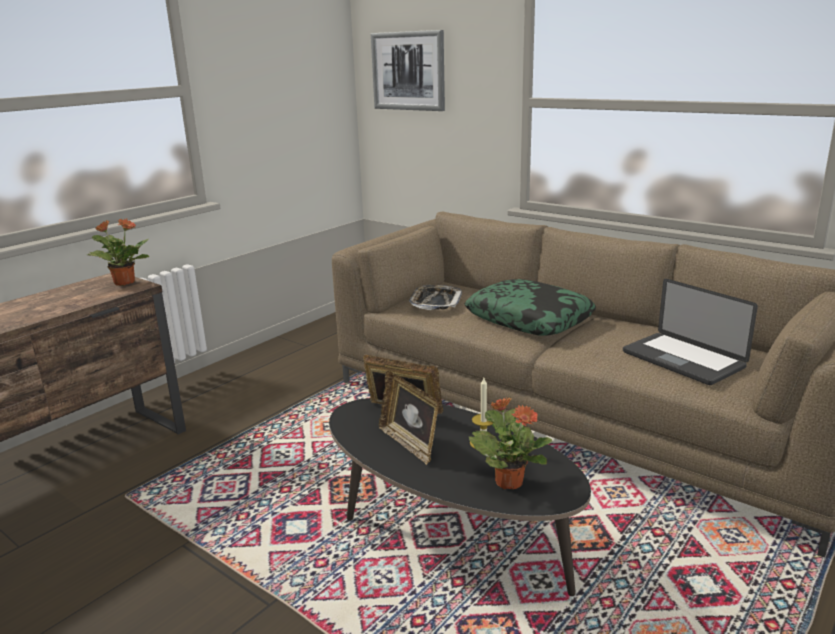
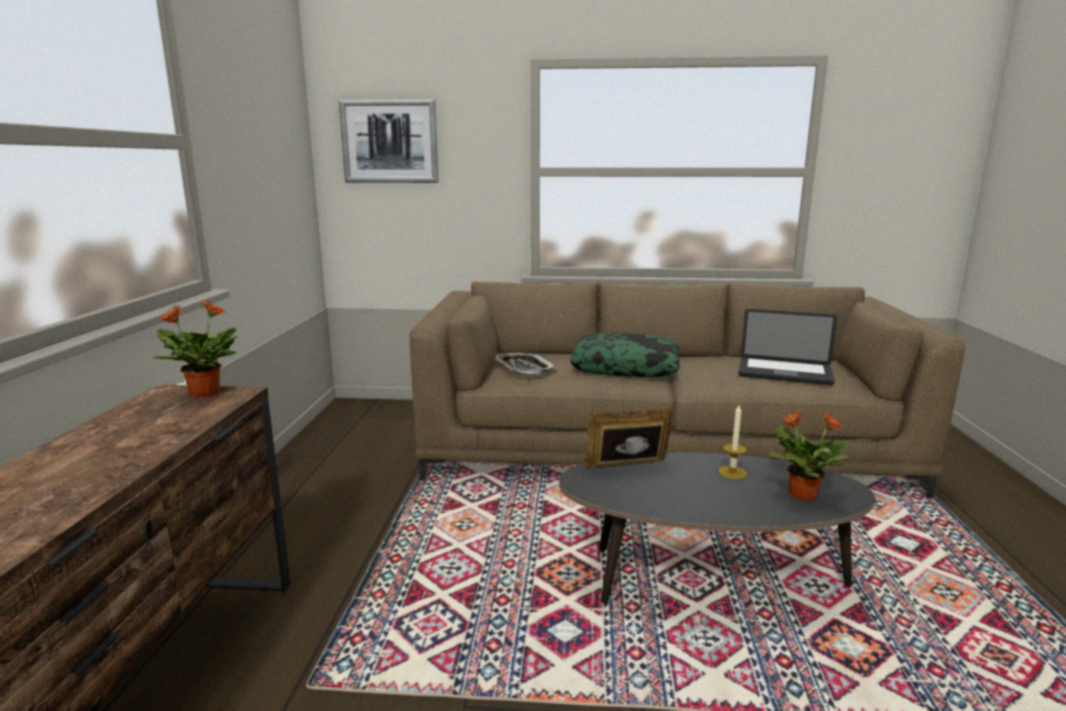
camera: 35 degrees left, 5 degrees down
(409, 443) = (679, 491): picture frame -> none

